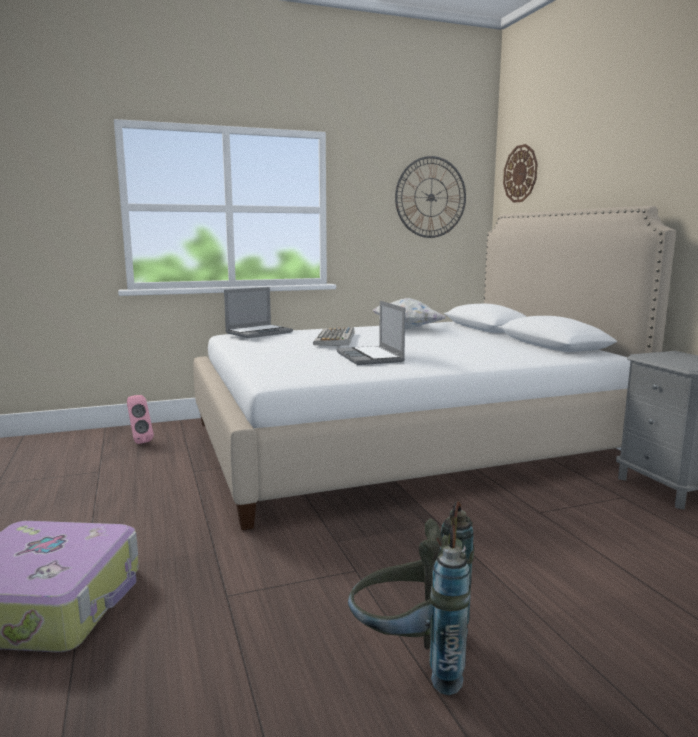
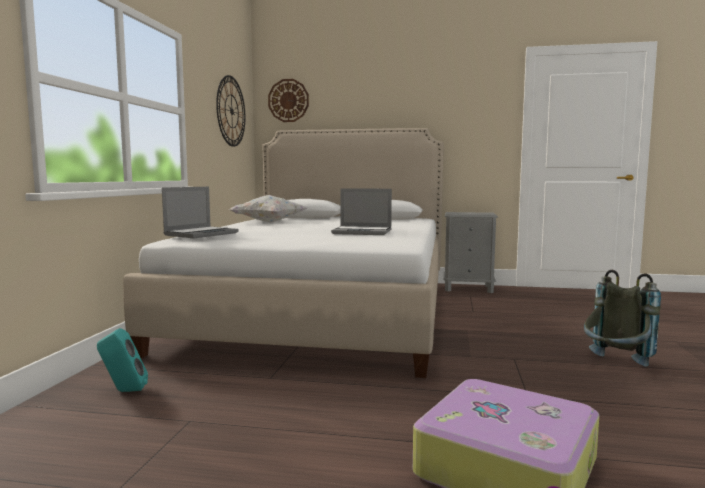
camera: 60 degrees left, 5 degrees down
(139, 441) = (124, 391): pink speaker -> turquoise speaker
(259, 333) = (201, 234): laptop -> laptop turned 45 degrees clockwise
(335, 338) = (280, 229): keyboard -> none

